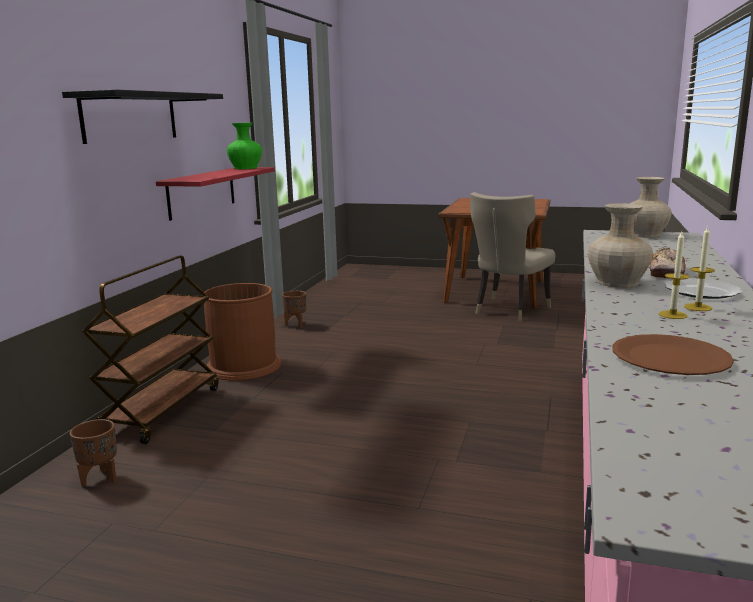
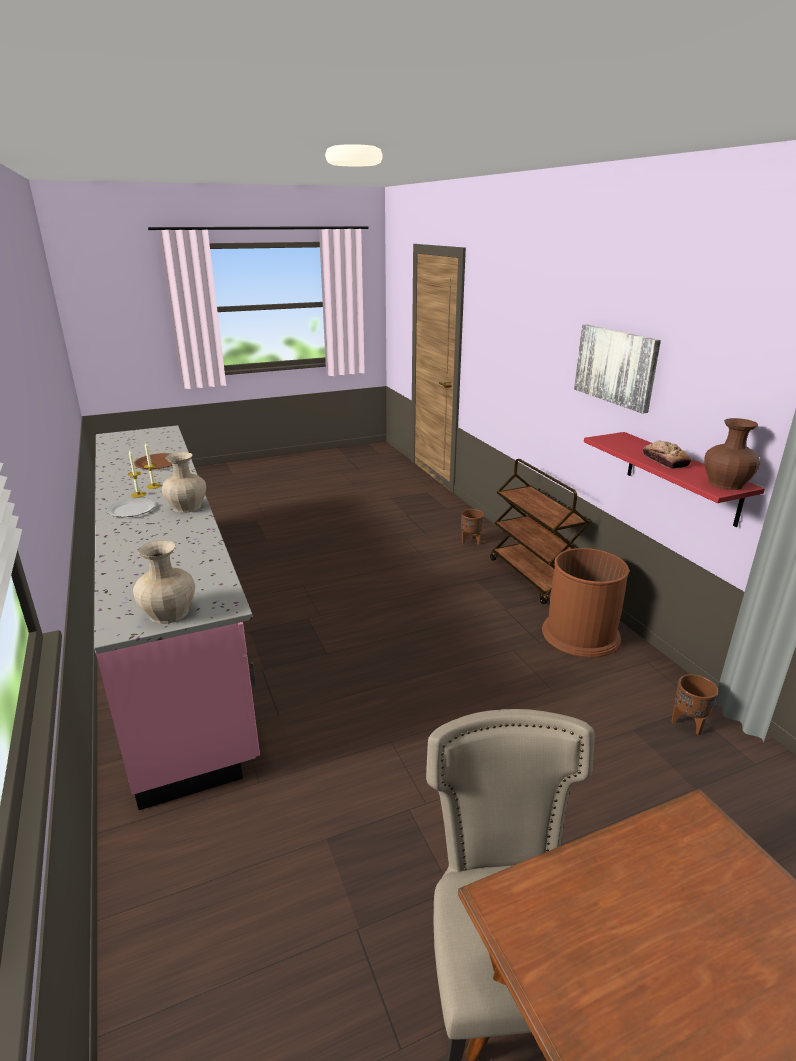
camera: 140 degrees right, 10 degrees up
(130, 117) = (616, 366): black shelf -> picture
(246, 168) = (725, 484): green vase -> brown vase
(666, 272) = (152, 528): bread -> bread (665, 460)

